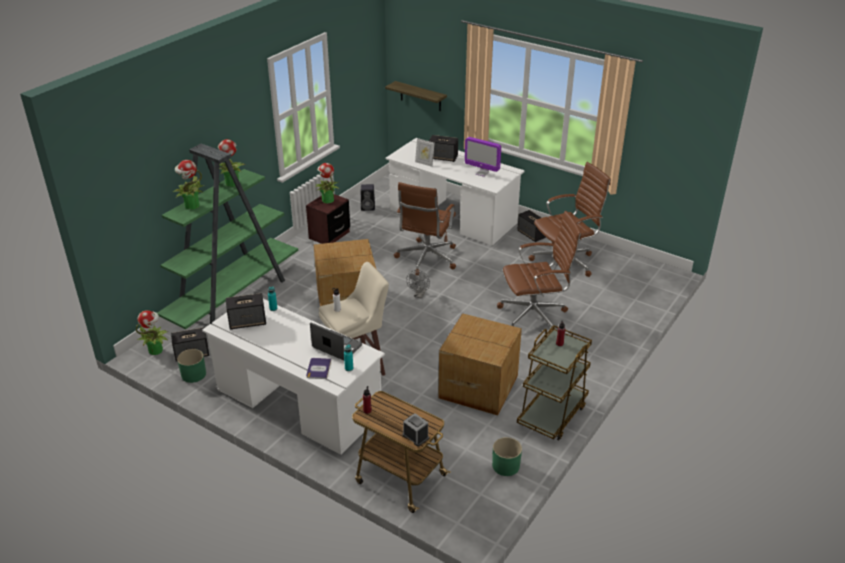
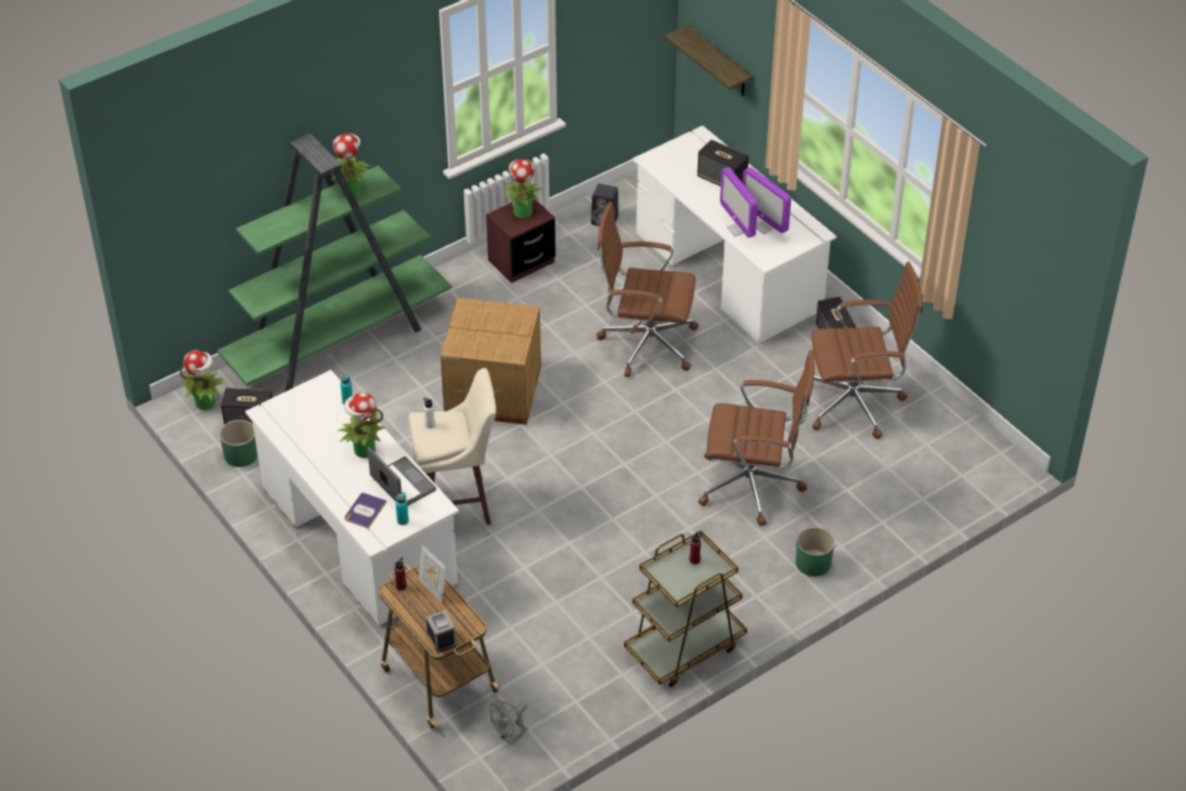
camera: 20 degrees right, 10 degrees up
(191, 206) = (280, 221): potted plant -> potted plant (363, 450)
(248, 322) = (306, 414): speaker -> none
(419, 295) = (602, 406): grey fan -> grey fan (511, 737)
(424, 163) = (686, 185): picture frame -> picture frame (433, 588)
(426, 259) = (645, 343): brown office chair -> brown office chair turned 60 degrees clockwise
(467, 177) = (738, 229): none -> monitor
(478, 386) = (607, 576): cardboard box -> none
(505, 465) = (581, 701): green planter -> green planter (813, 562)

